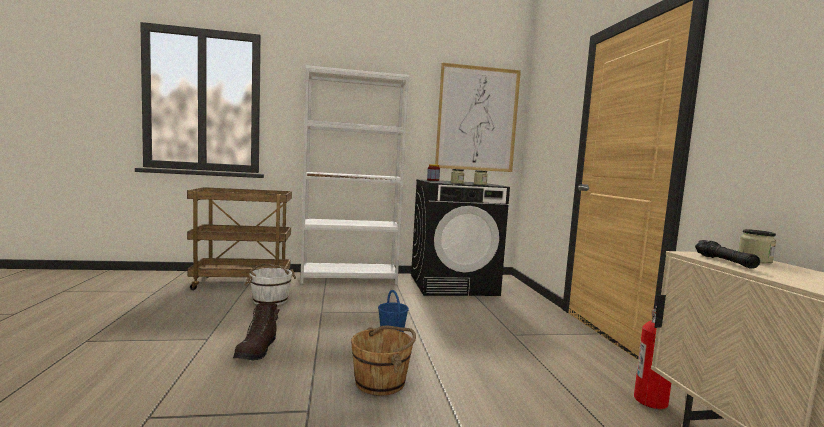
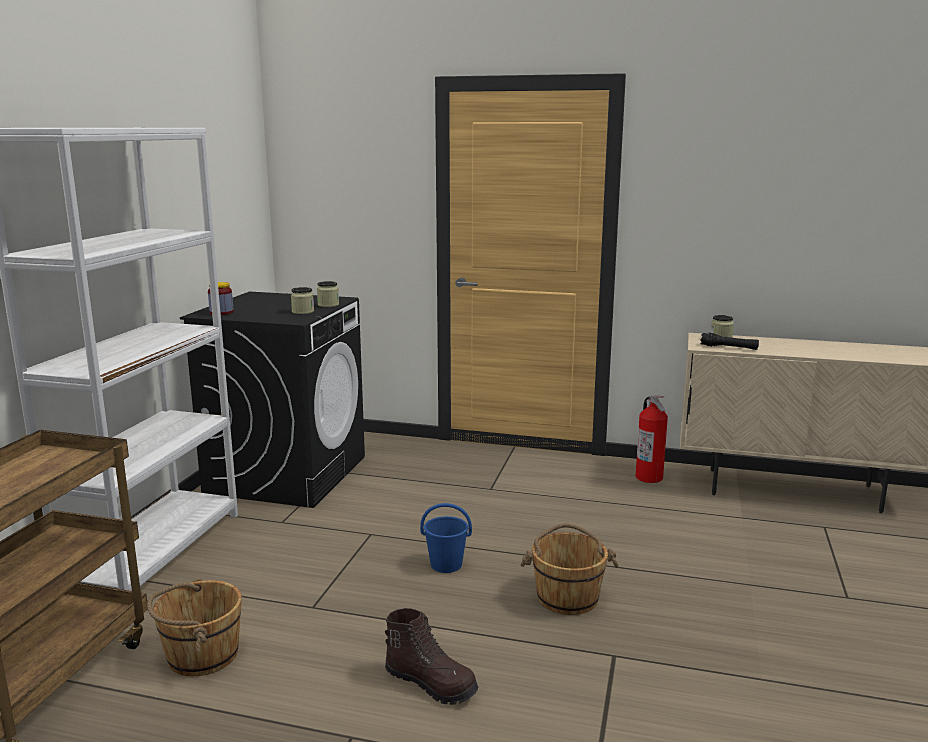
camera: 65 degrees left, 10 degrees up
(270, 300) = (201, 655): white bucket -> brown bucket
(477, 119) = (224, 181): picture -> none

